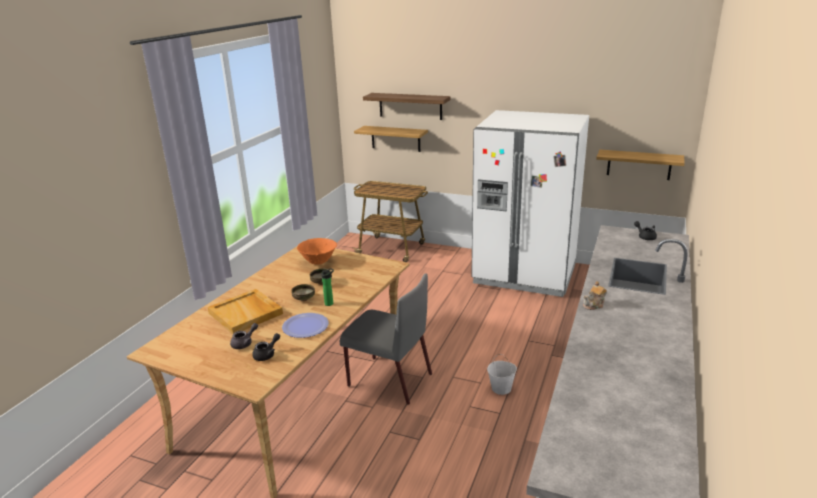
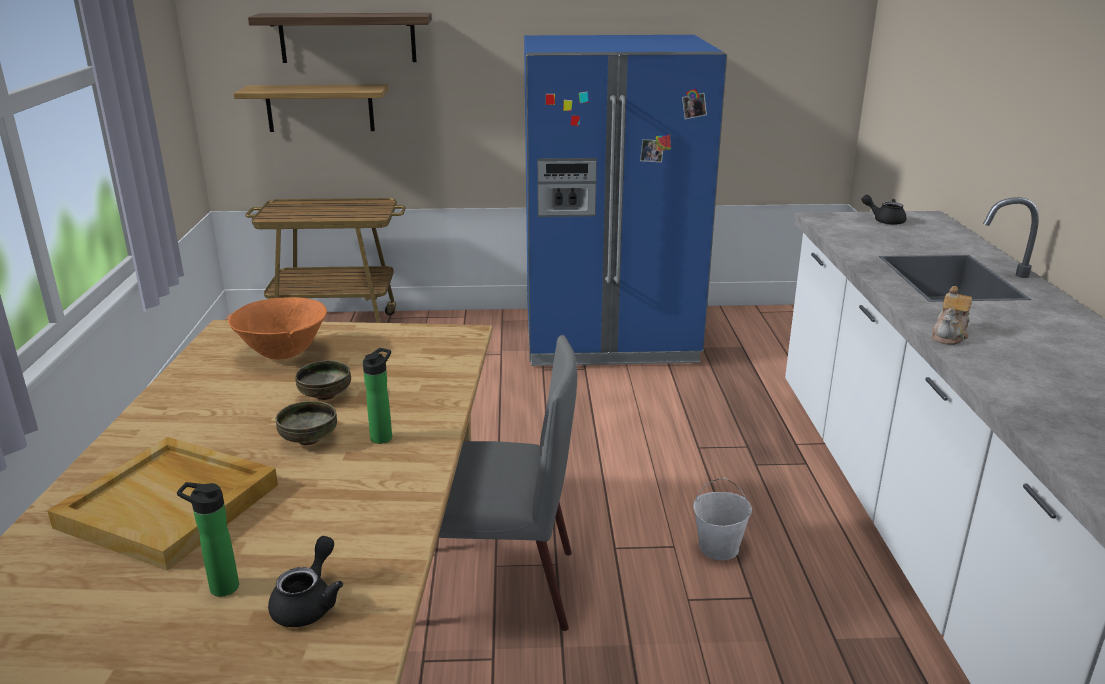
camera: 25 degrees left, 0 degrees up
(245, 343) = (220, 587): grey teapot -> bottle
(305, 326) = (362, 504): plate -> none
(524, 274) = (609, 337): white fridge -> blue fridge
(639, 164) = (776, 120): shelf -> none

